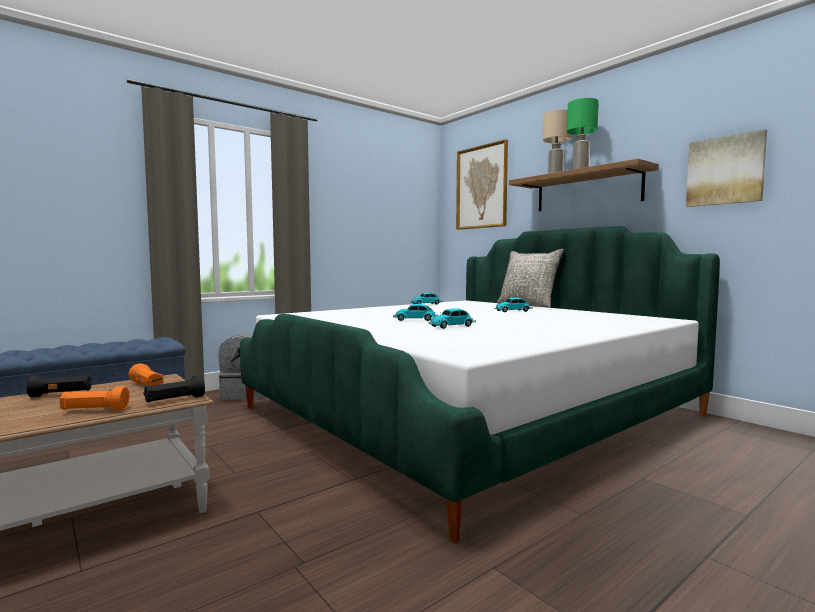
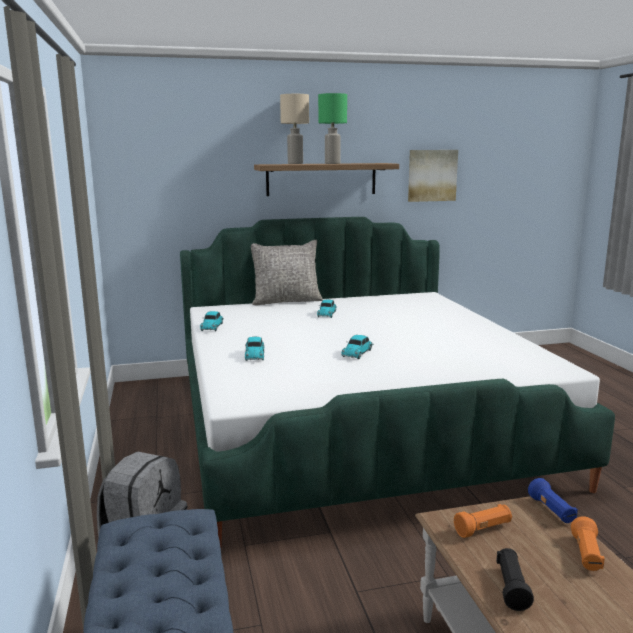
camera: 65 degrees left, 10 degrees up
(174, 400) = (551, 511): black flashlight -> blue flashlight
(453, 326) = (418, 349): toy car -> toy car (254, 354)
(481, 187) = (176, 160): picture -> none

